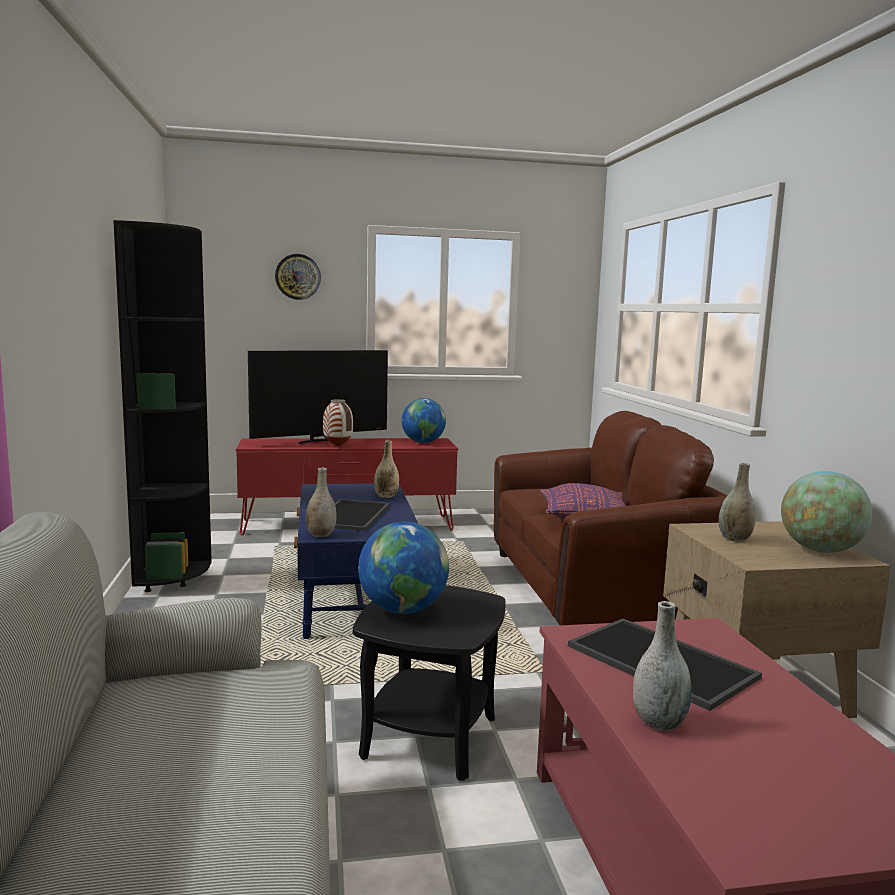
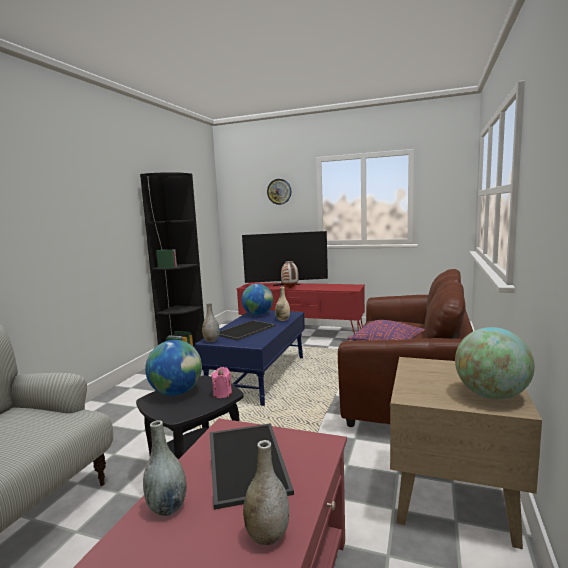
camera: 30 degrees right, 0 degrees up
(423, 442) = (343, 287): globe -> globe (258, 315)
(476, 601) = (222, 394): none -> pink candle
(734, 539) = (430, 375): grey vase -> grey vase (267, 536)

